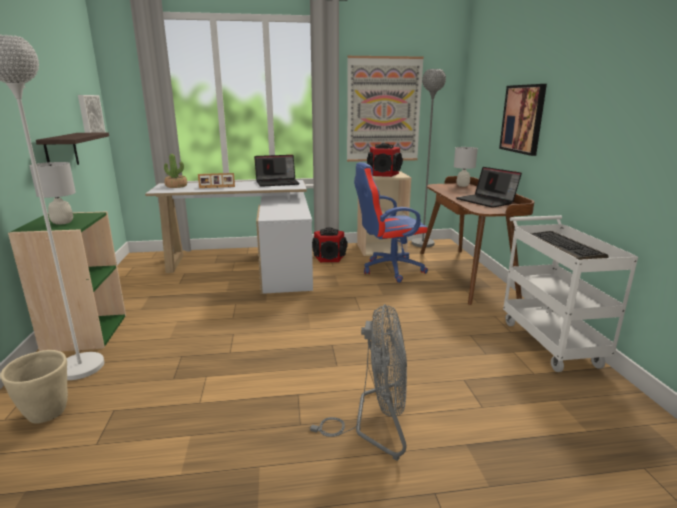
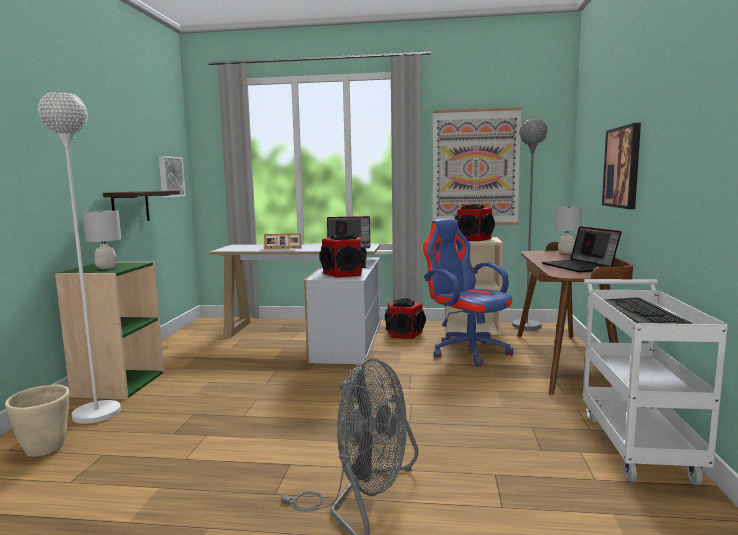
camera: 15 degrees right, 10 degrees down
(176, 186) = (244, 247): potted plant -> none
(288, 212) = (344, 273): none -> speaker
(388, 270) = (466, 350): blue office chair -> blue office chair turned 60 degrees clockwise

